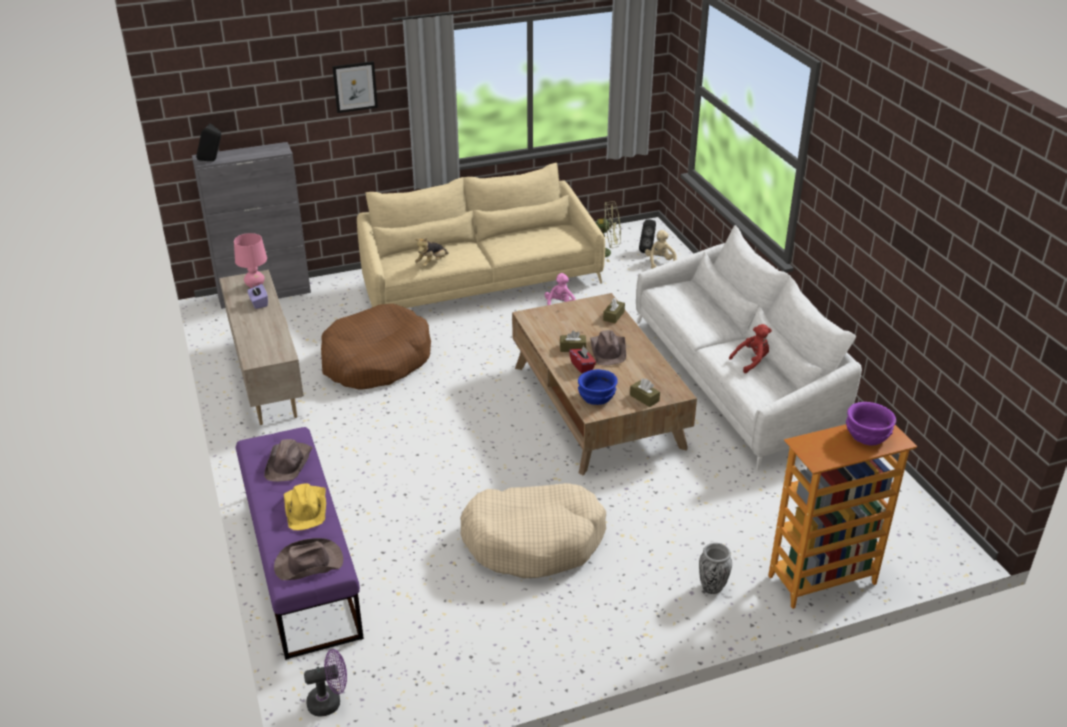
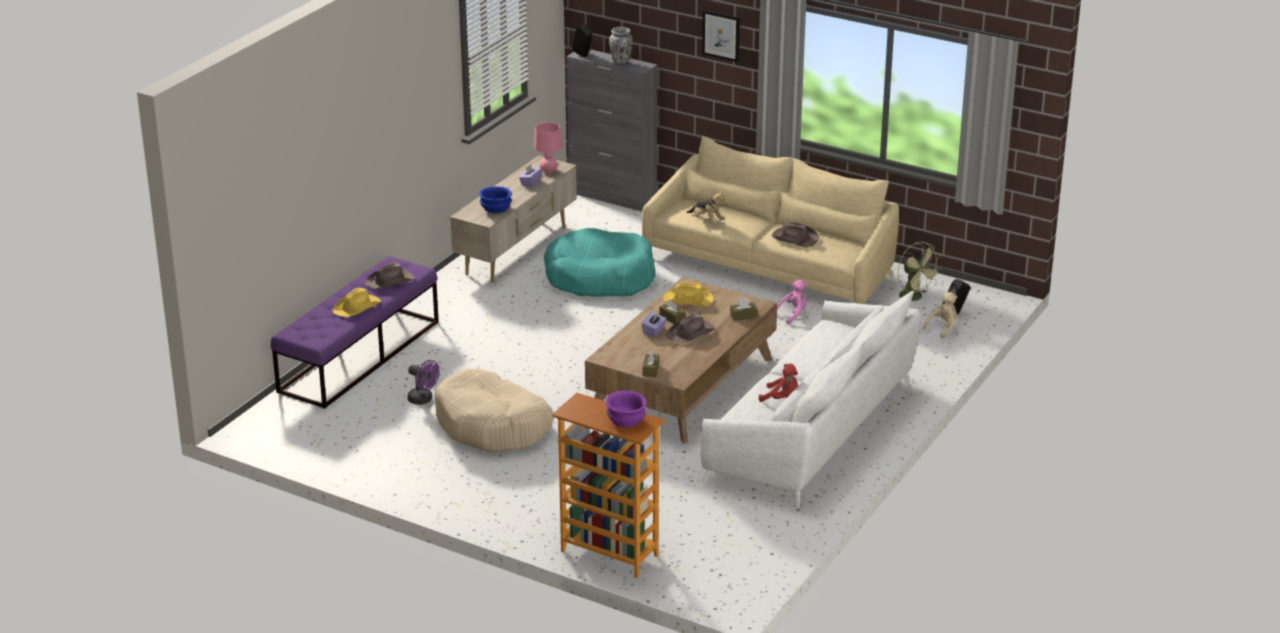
camera: 50 degrees right, 5 degrees down
(308, 563) = (311, 331): brown hat -> brown hat (794, 238)
(329, 701) = (263, 422): purple fan -> purple fan (423, 400)
(376, 361) = (600, 277): brown dog bed -> turquoise dog bed
(432, 263) = (706, 220): plush toy -> plush toy turned 135 degrees counterclockwise
(554, 327) = (688, 300): none -> yellow hat
(582, 366) = (654, 331): red tissue box -> purple tissue box
(596, 398) = (622, 352): blue bowl -> blue bowl (495, 209)
(712, 587) = (539, 512): vase -> vase (621, 63)

